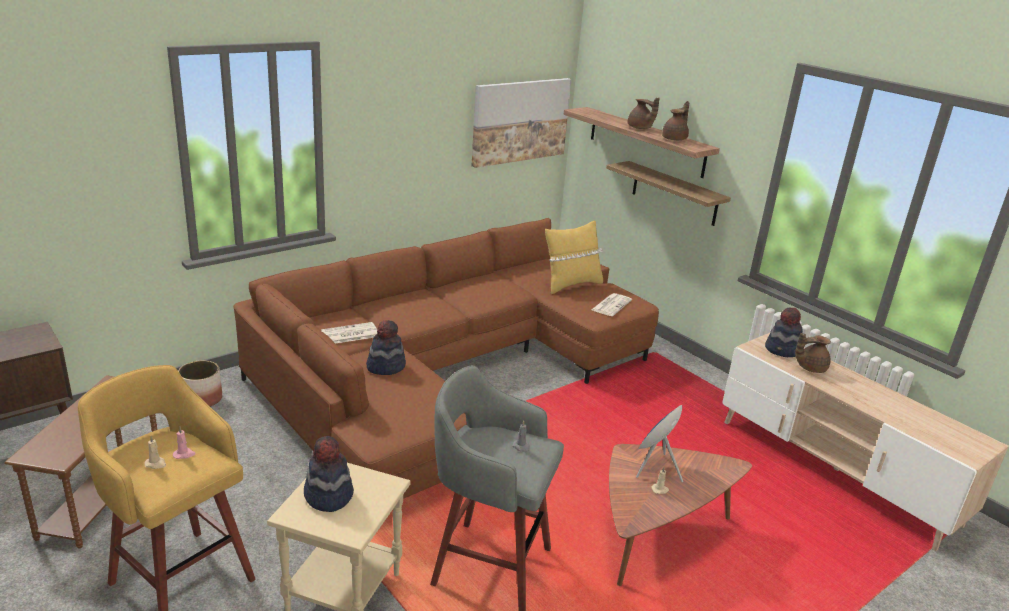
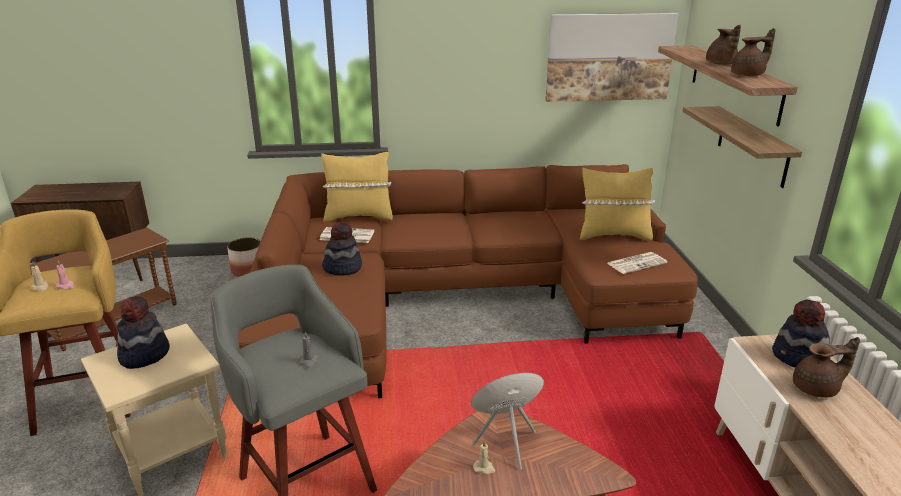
camera: 35 degrees right, 0 degrees up
(335, 312) = (358, 217): none -> yellow pillow
(809, 367) = (817, 389): brown teapot -> brown teapot turned 150 degrees clockwise

